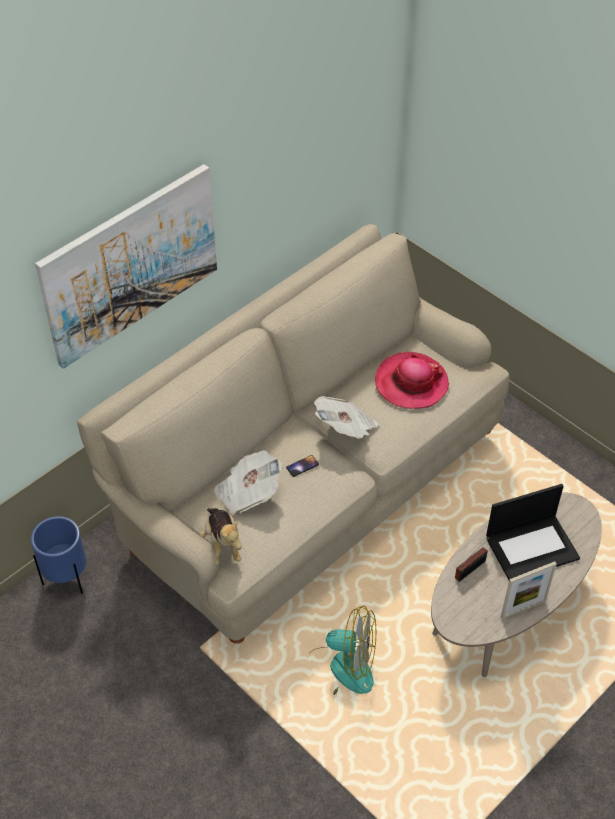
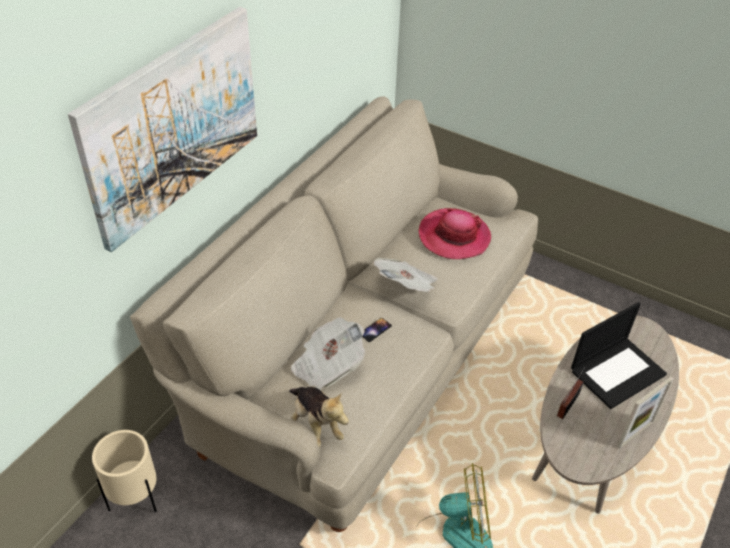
camera: 15 degrees left, 5 degrees down
(67, 579) = (136, 499): blue planter -> beige planter

